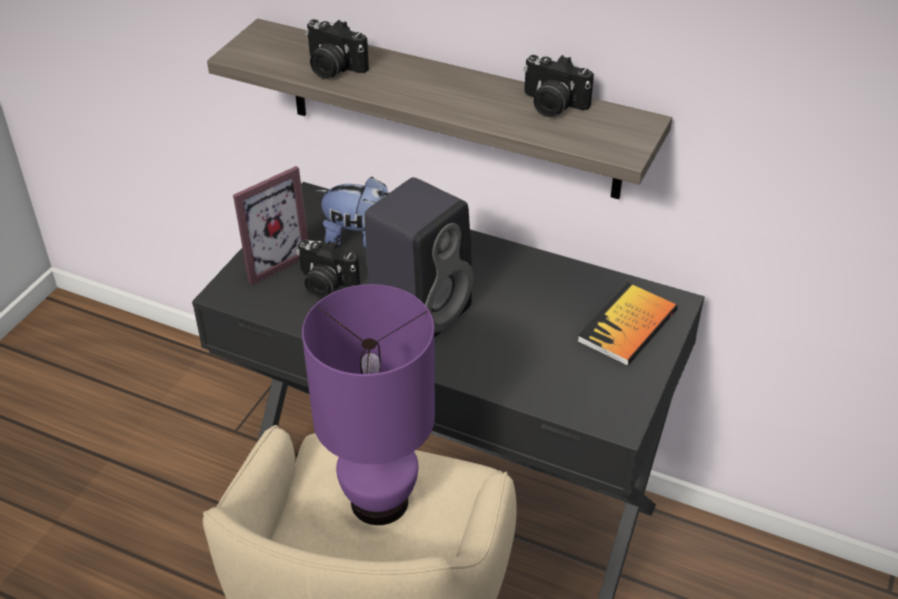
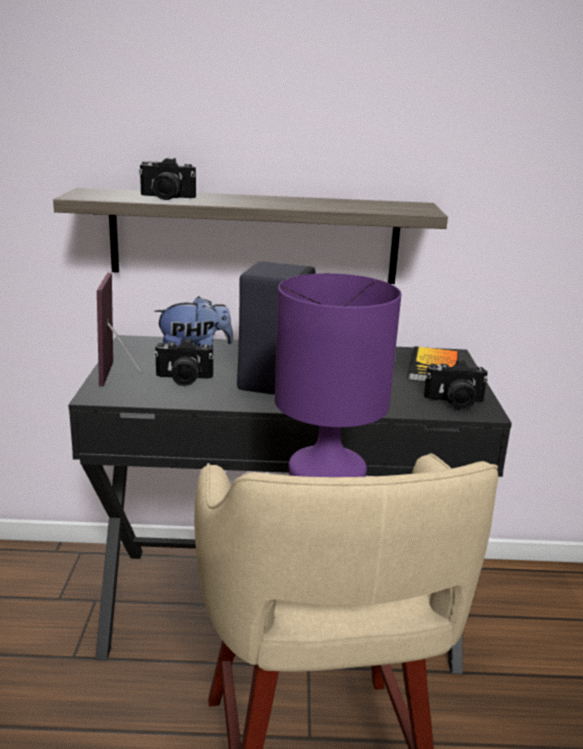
camera: 25 degrees left, 20 degrees down
(269, 260) = (123, 374): picture frame -> picture frame turned 150 degrees clockwise
(552, 105) = (350, 202): camera -> camera (454, 402)

